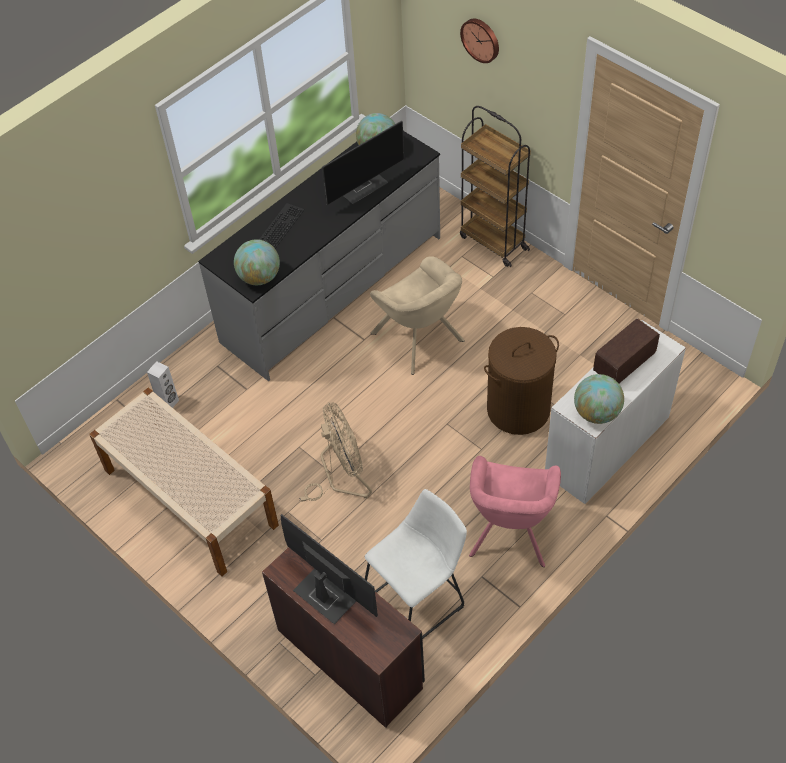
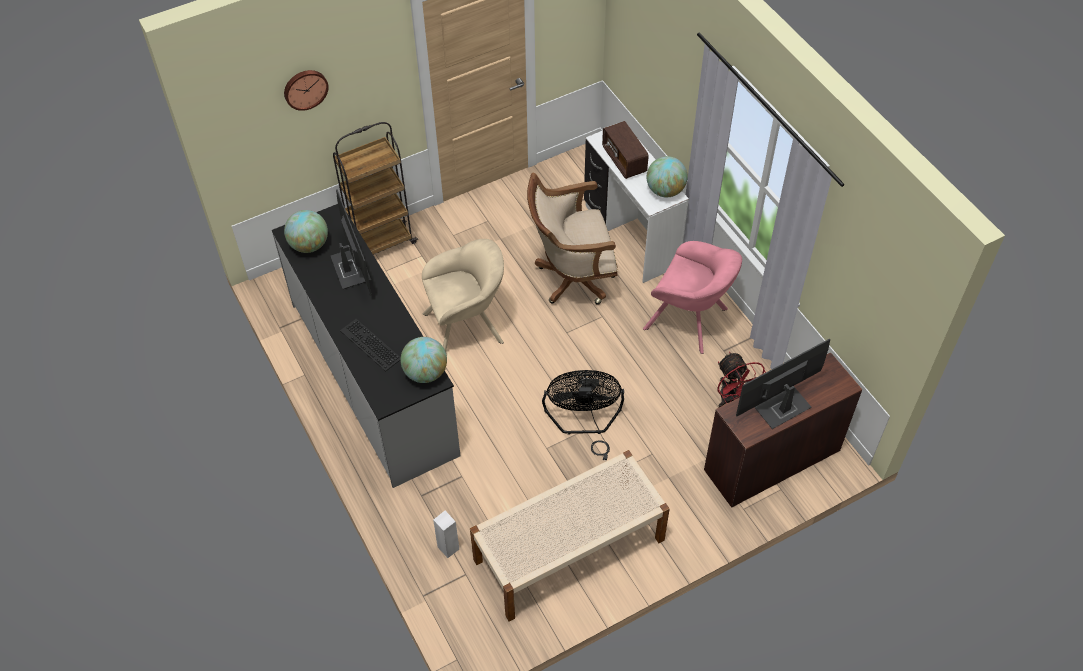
camera: 75 degrees left, 0 degrees up
(339, 472) = (586, 423): beige fan -> black fan
(417, 601) = (733, 399): white stool -> red fan
(518, 409) = (572, 280): brown laundry basket -> office chair

